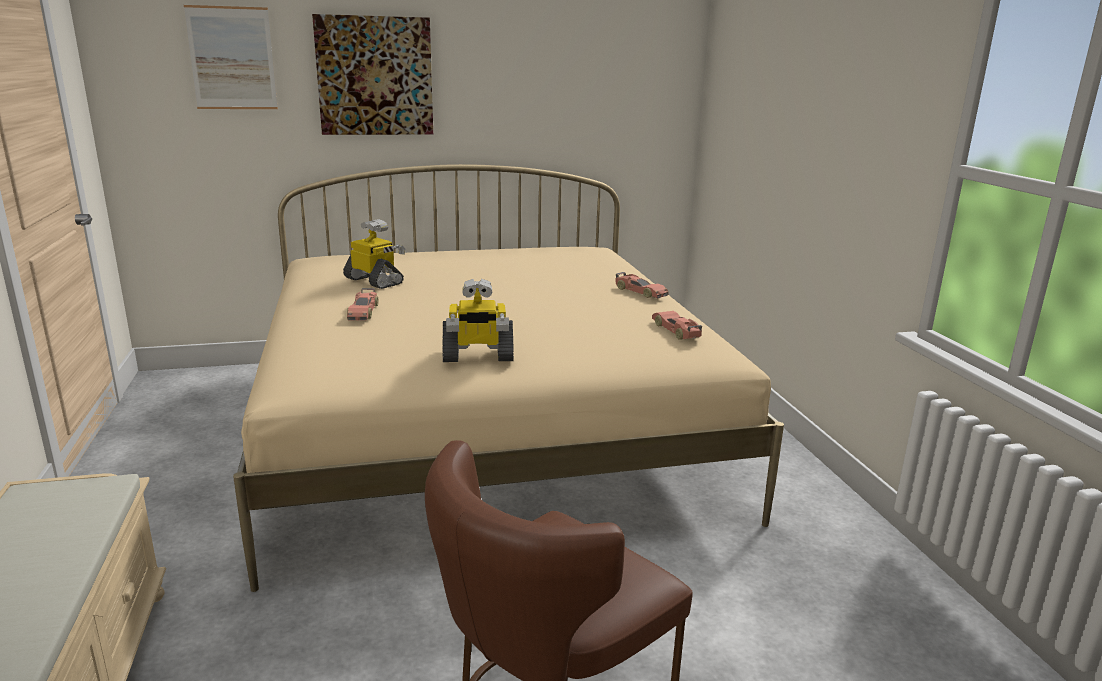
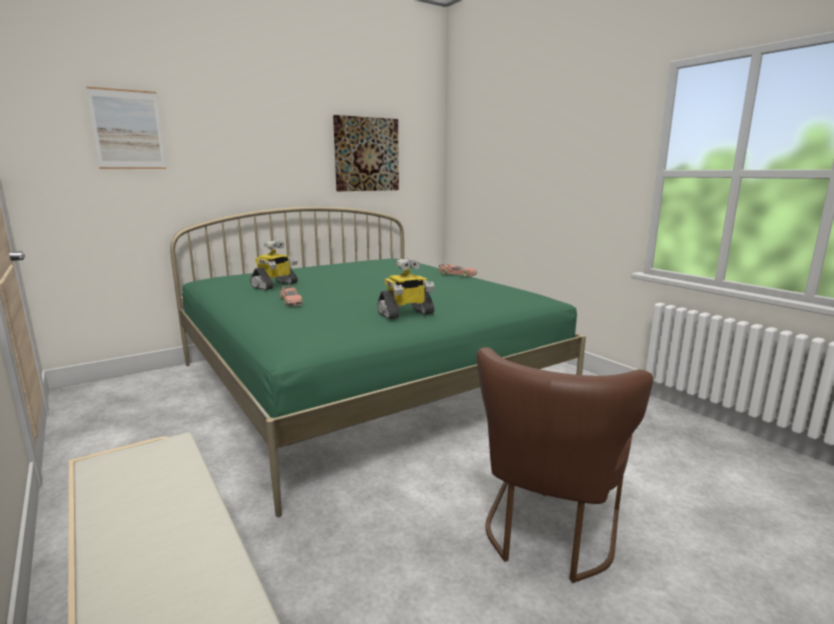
camera: 20 degrees left, 5 degrees down
(375, 76) = (239, 145): picture -> picture (366, 154)
(375, 281) = (275, 285): toy robot -> toy robot turned 105 degrees clockwise
(486, 429) = (364, 382): beige bed -> green bed
(676, 331) = (506, 289): toy car -> none

